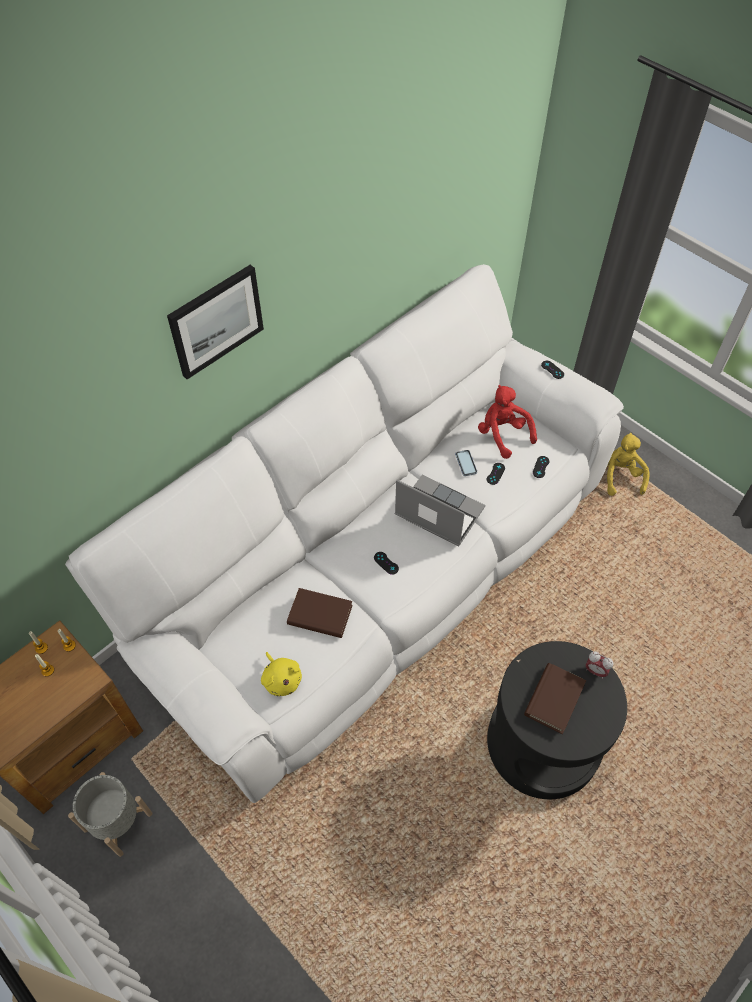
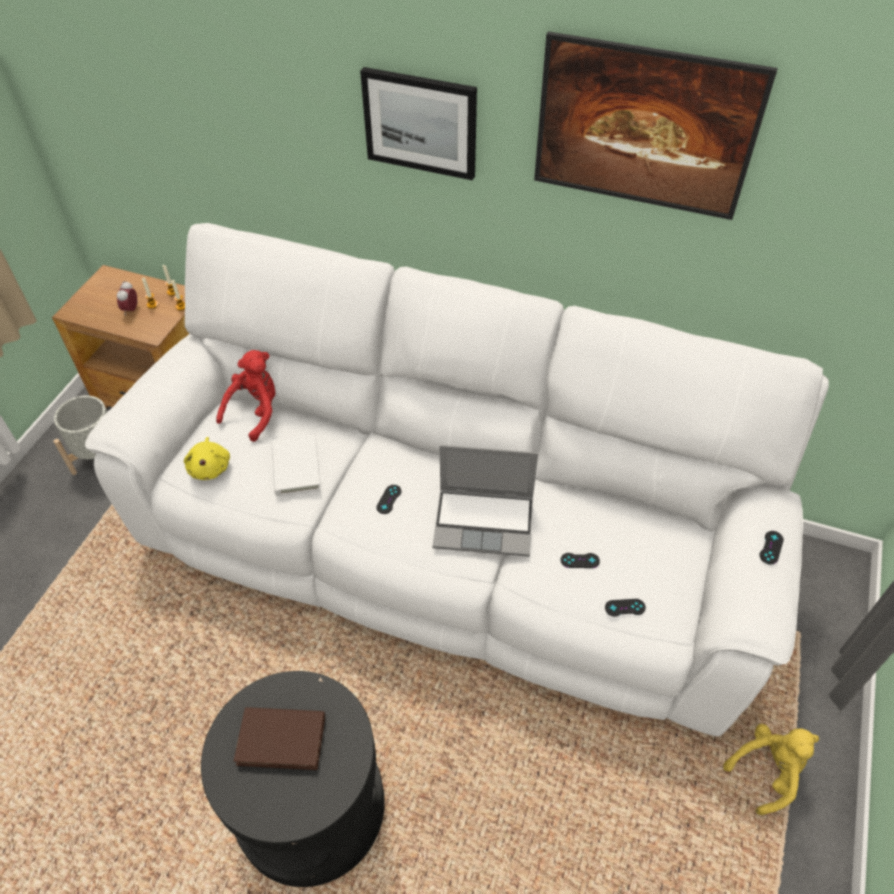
camera: 65 degrees right, 5 degrees down
(281, 679) = (210, 467): yellow plush toy -> yellow plush toy turned 45 degrees counterclockwise
(320, 615) = (296, 468): brown book -> white book
(354, 232) = (637, 163): none -> picture
(437, 512) = (485, 522): laptop -> laptop turned 90 degrees clockwise
(466, 463) = (574, 524): phone -> none
(503, 434) = (647, 547): red plush toy -> red plush toy (256, 411)
(595, 671) = (342, 778): alarm clock -> alarm clock (131, 310)

